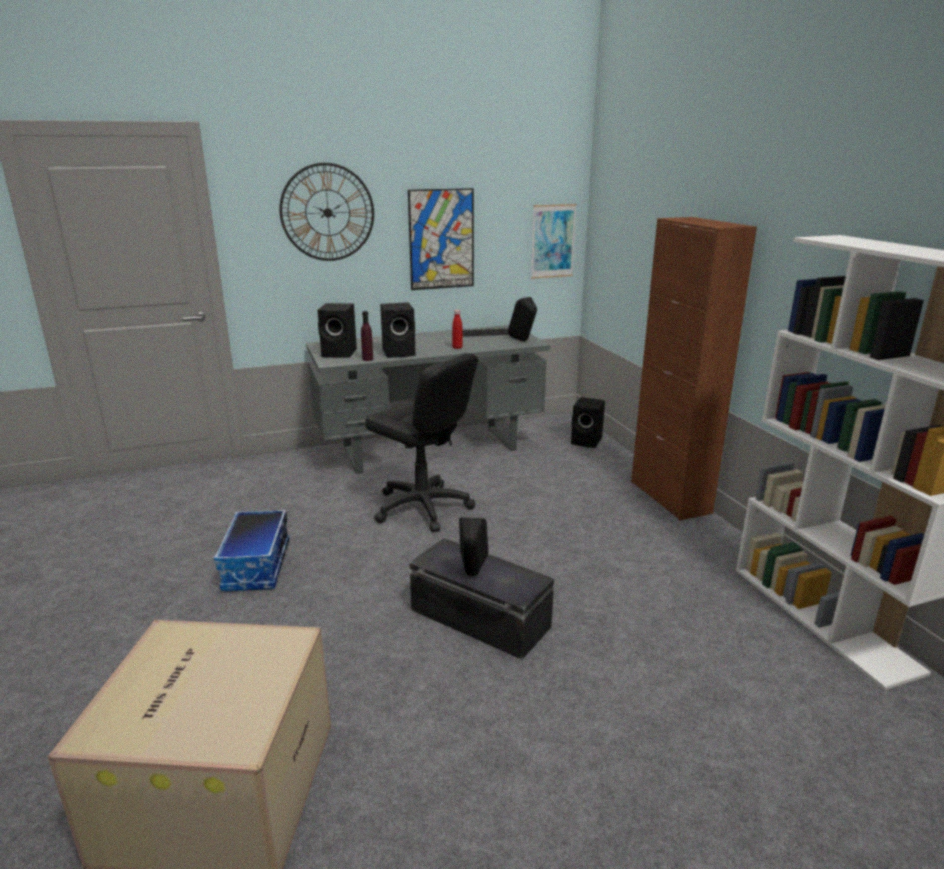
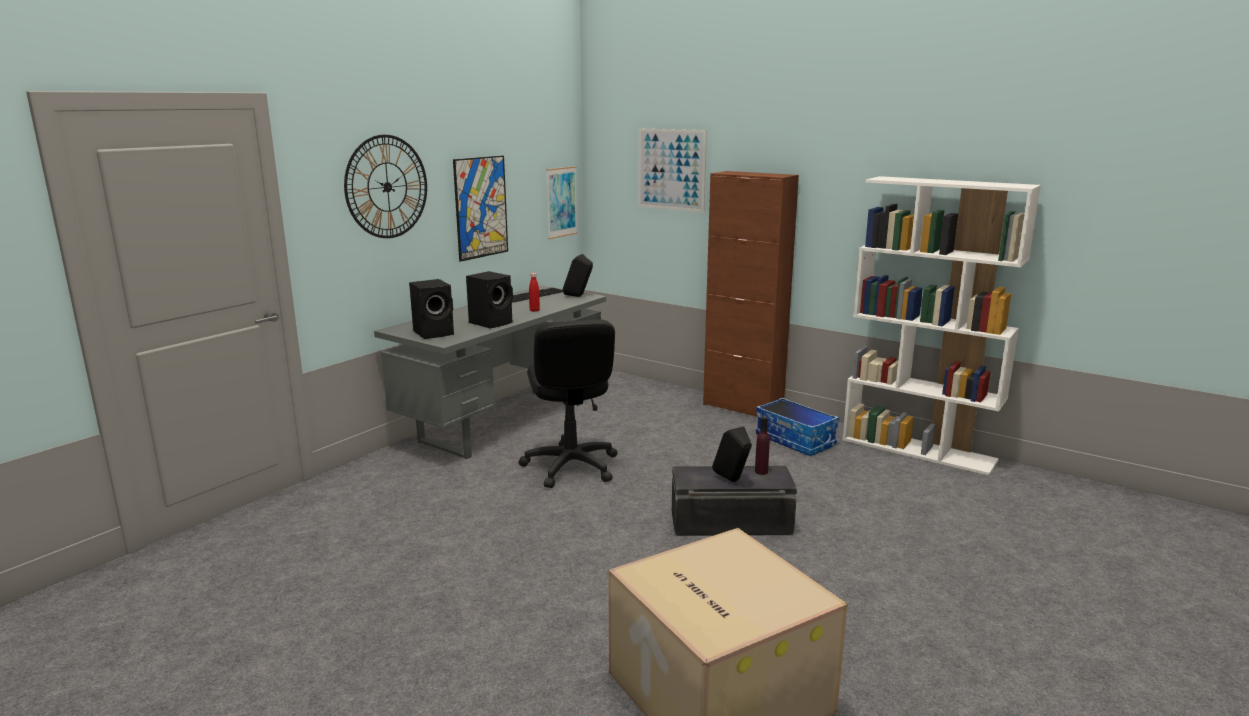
camera: 35 degrees left, 5 degrees down
(258, 566) = (495, 554): storage box -> storage box (796, 440)
(367, 359) = (474, 333): purple bottle -> purple bottle (761, 471)
(422, 507) = (570, 466): black office chair -> black office chair turned 75 degrees clockwise
(587, 441) = (629, 384): black speaker -> none
(650, 212) = (671, 169): none -> picture

